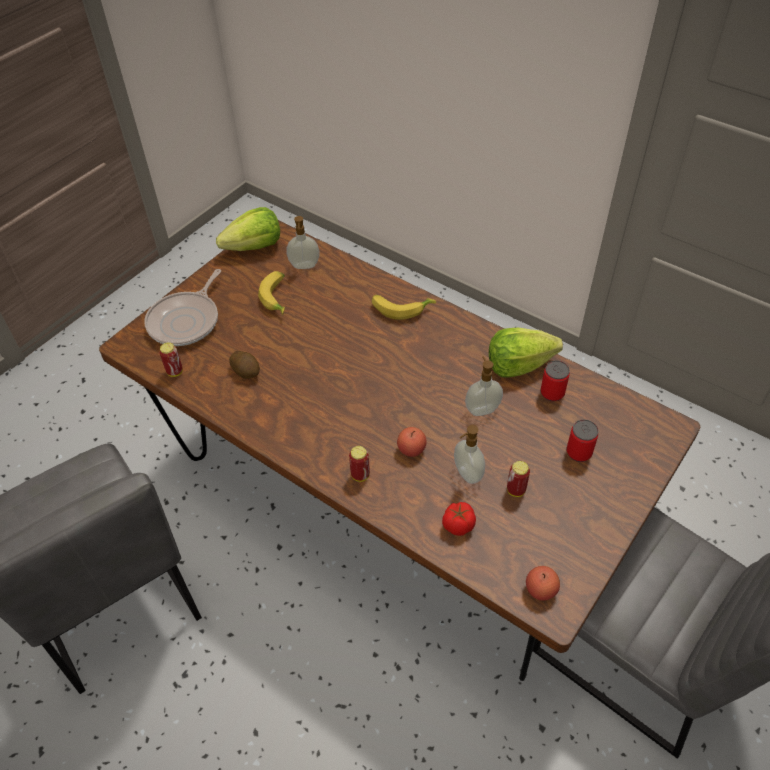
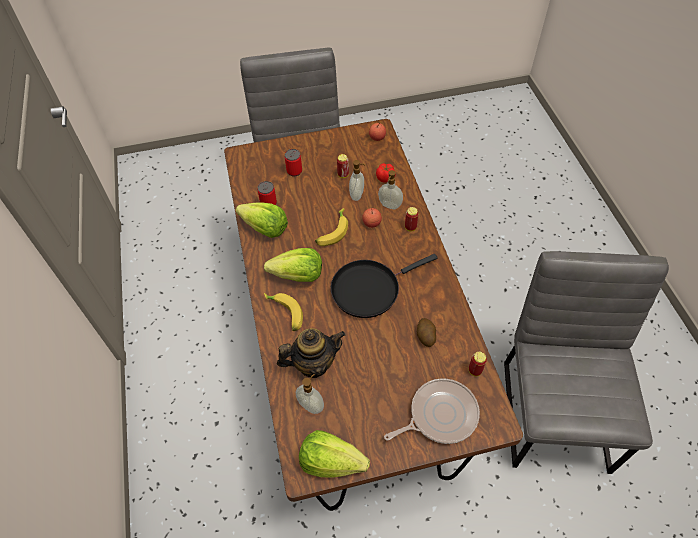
camera: 140 degrees left, 5 degrees up
(278, 298) = (356, 386): banana -> banana (332, 232)
(333, 291) = (313, 363): none -> teapot
(342, 378) = (369, 289): none -> black frying pan
(427, 344) = (298, 276): none -> lettuce
(482, 409) = (313, 219): soap dispenser -> soap dispenser (389, 206)

